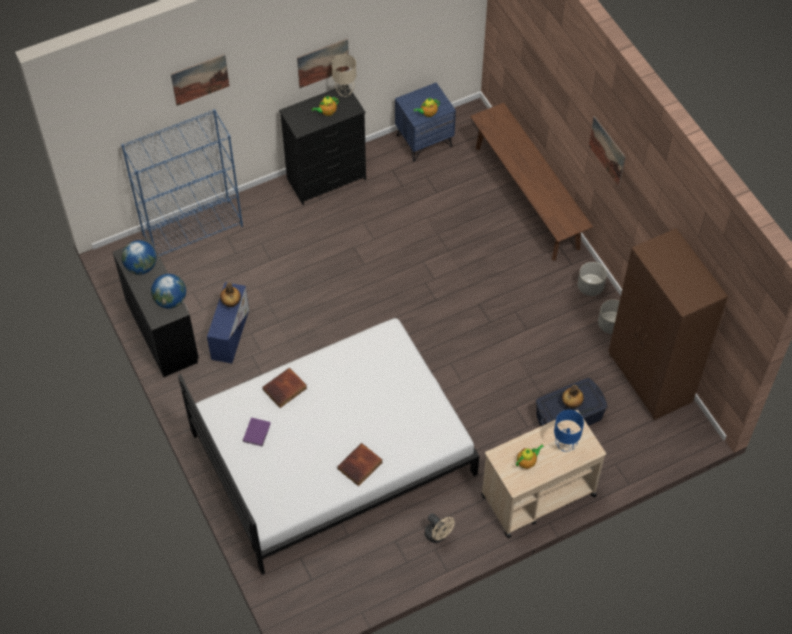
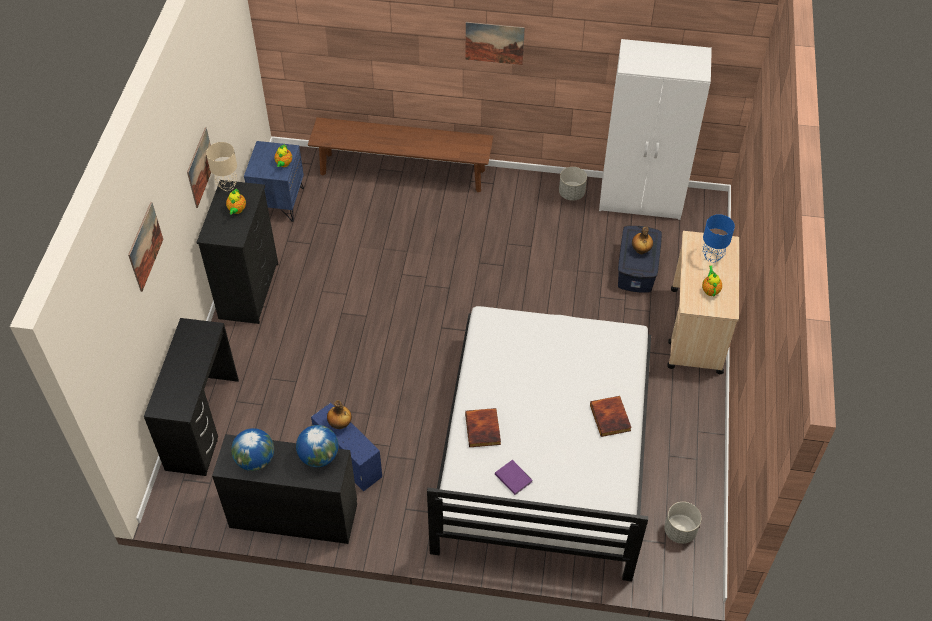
camera: 55 degrees left, 5 degrees down
(193, 230) = (202, 423): blue bookcase -> black desk
(438, 535) = (685, 421): beige fan -> none
(590, 287) = (525, 185): grey planter -> grey planter (680, 531)
(649, 379) = (641, 200): brown wardrobe -> white wardrobe

